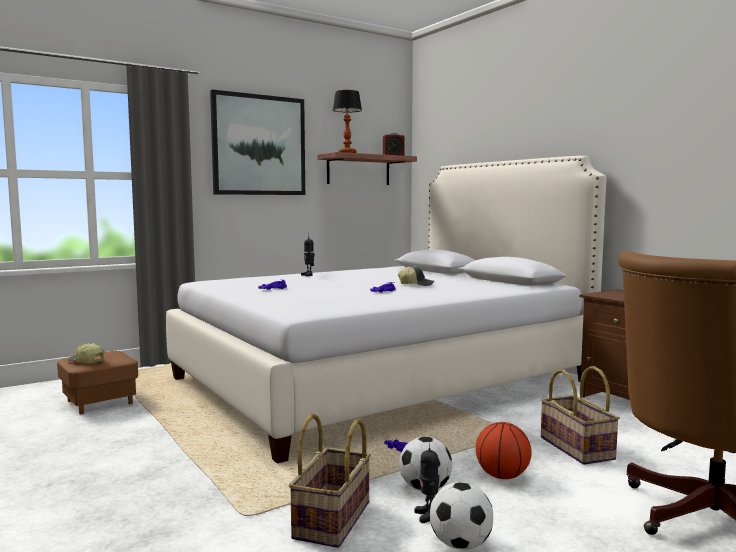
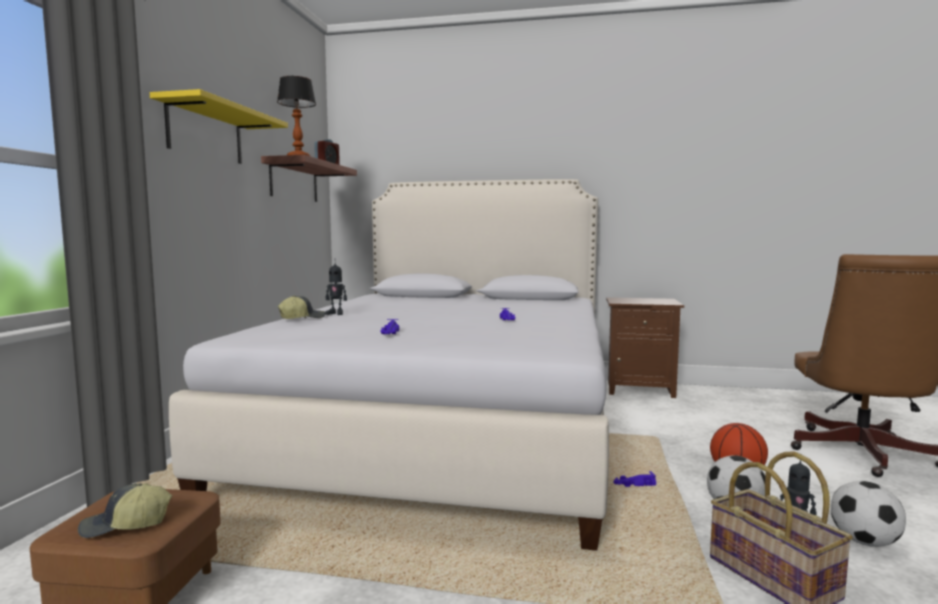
camera: 45 degrees left, 0 degrees up
(259, 145) = (205, 133): picture -> yellow shelf
(416, 284) = (491, 309): cap -> cap (302, 318)
(578, 448) = (708, 434): basket -> none

